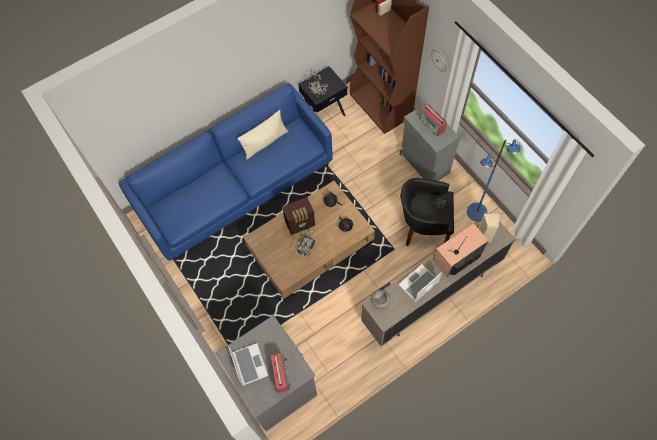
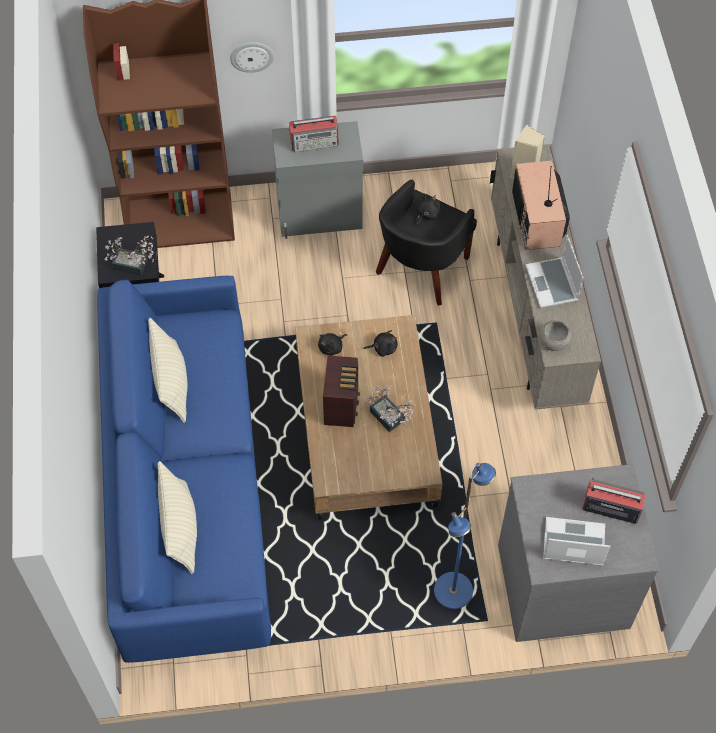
camera: 65 degrees left, 5 degrees down
(190, 187) = (180, 528): none -> beige pillow
(477, 212) = (441, 195): blue floor lamp -> blue floor lamp (454, 591)

